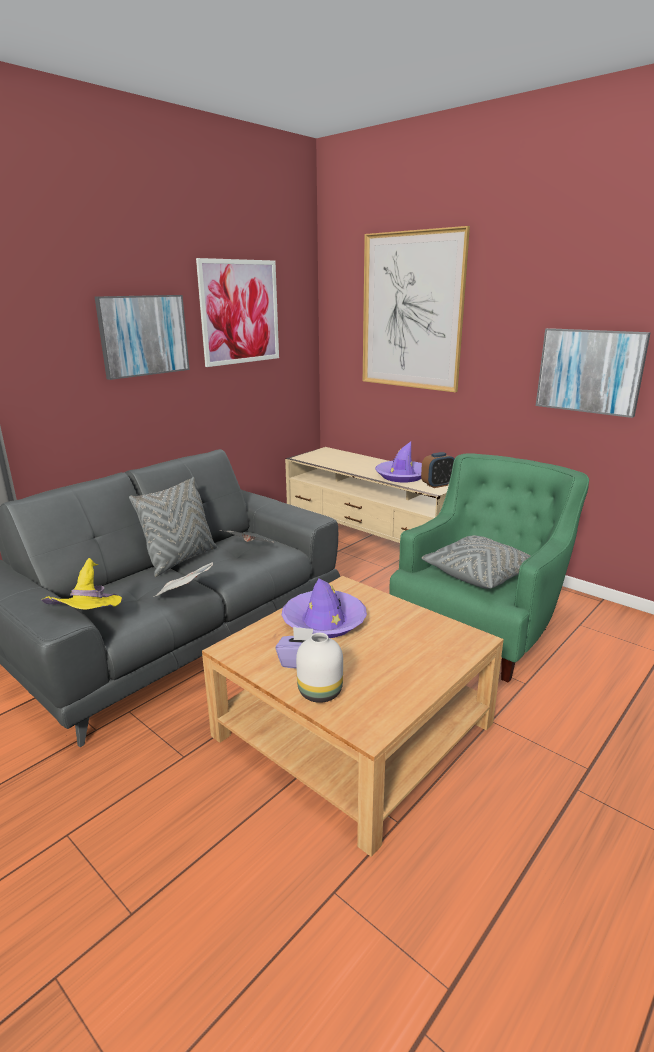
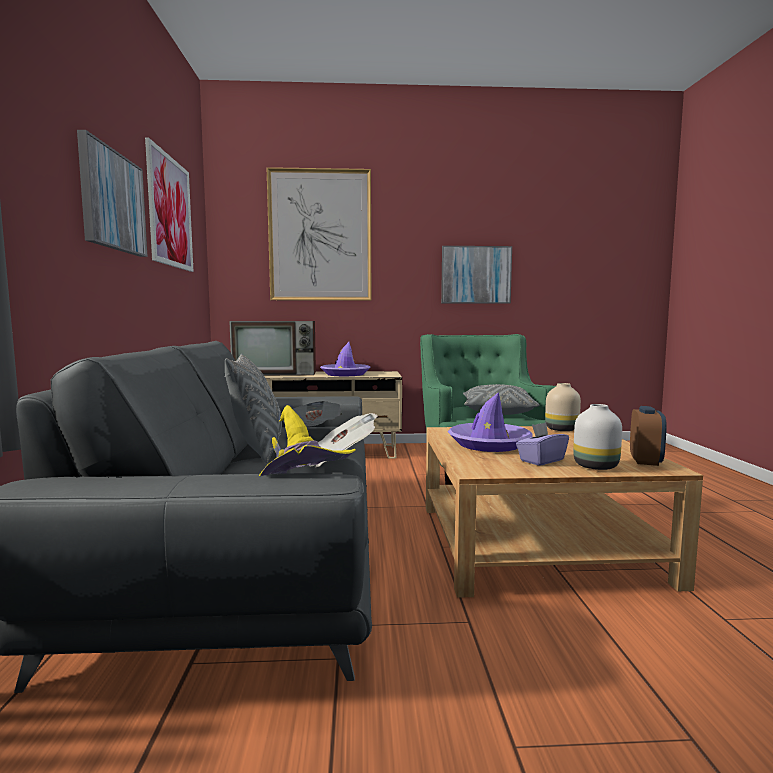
camera: 45 degrees left, 15 degrees down
(351, 460) = (276, 373): none -> television
(437, 485) = (384, 374): alarm clock -> alarm clock (645, 461)
(445, 630) = (560, 429): none -> beige vase

